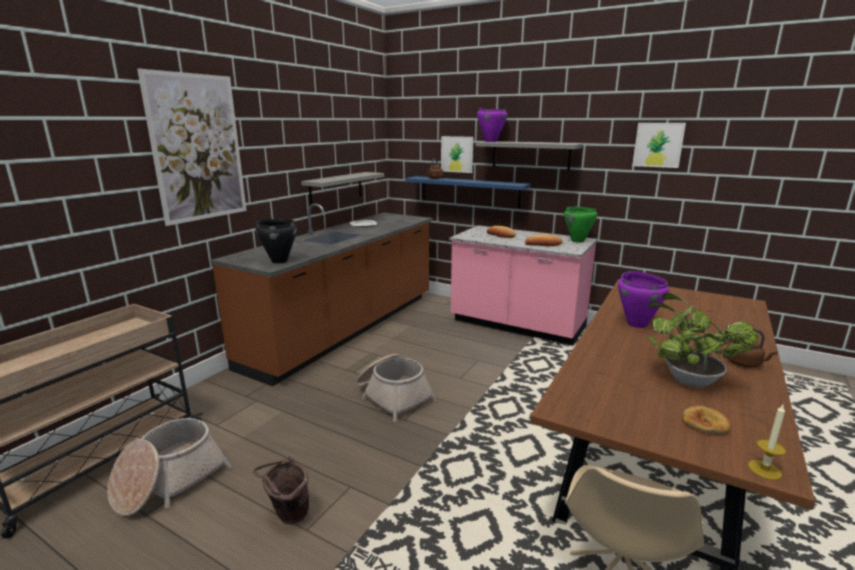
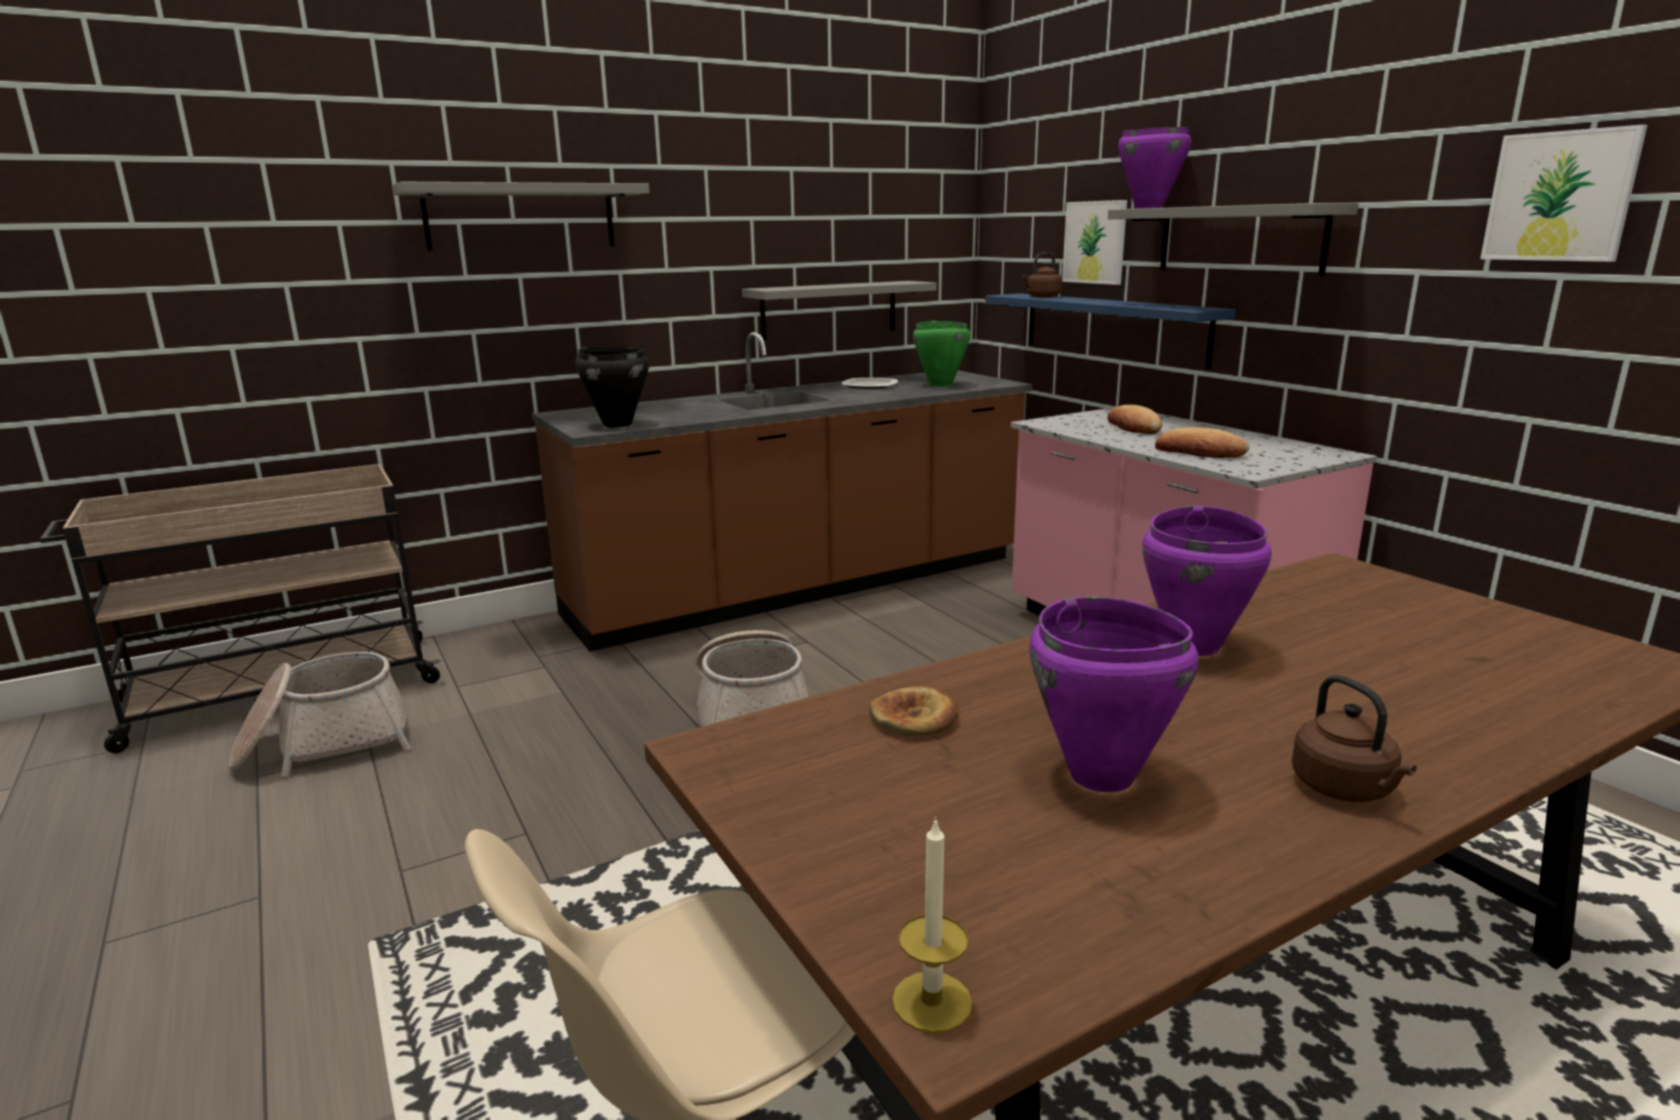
camera: 30 degrees right, 0 degrees up
(198, 148) = (520, 217): picture -> grey shelf
(287, 516) = (399, 843): brown bucket -> none
(577, 241) = (1307, 455): green cooking pot -> green cooking pot (940, 385)
(686, 379) = (1101, 776): potted plant -> purple cooking pot
(705, 423) = (972, 868): bread -> bread (914, 719)

